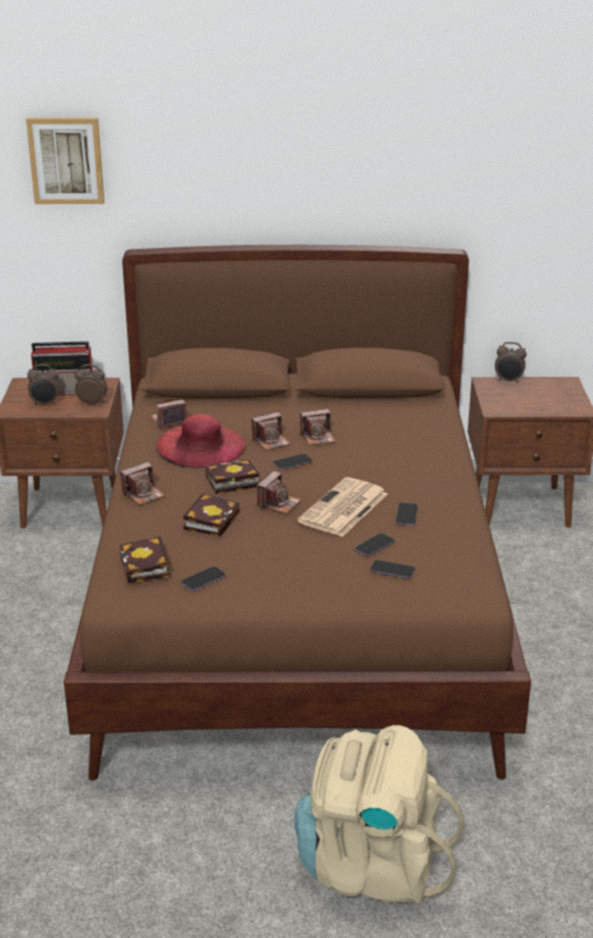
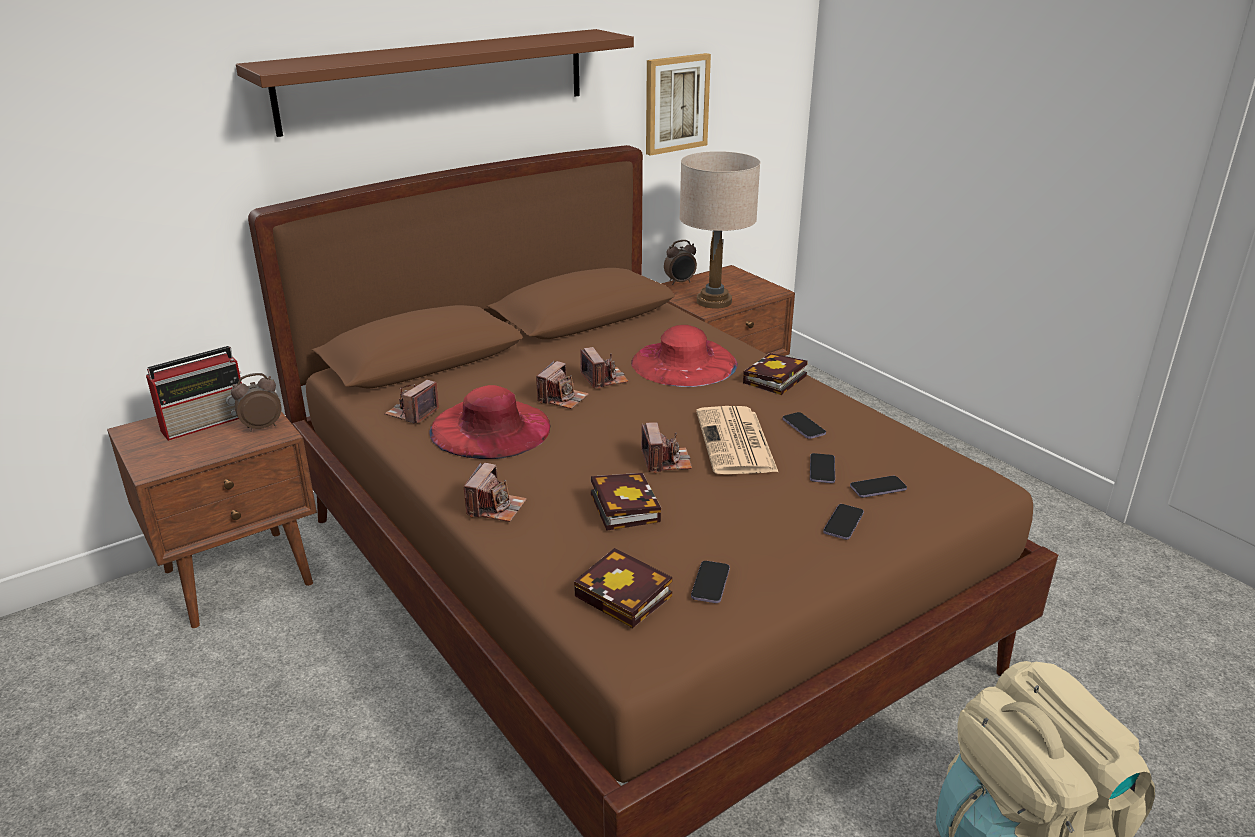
camera: 35 degrees left, 0 degrees up
(45, 404) = (195, 446): alarm clock -> none
(66, 160) = (140, 91): picture -> picture (676, 103)
(230, 482) = (580, 456): book -> book (774, 381)
(285, 174) = (437, 80): none -> brown shelf
(292, 463) = (617, 413): phone -> phone (843, 523)
(318, 437) = (604, 379): camera -> camera turned 60 degrees counterclockwise
(390, 443) = (684, 362): none -> red hat
(512, 404) = (714, 301): none -> beige table lamp

